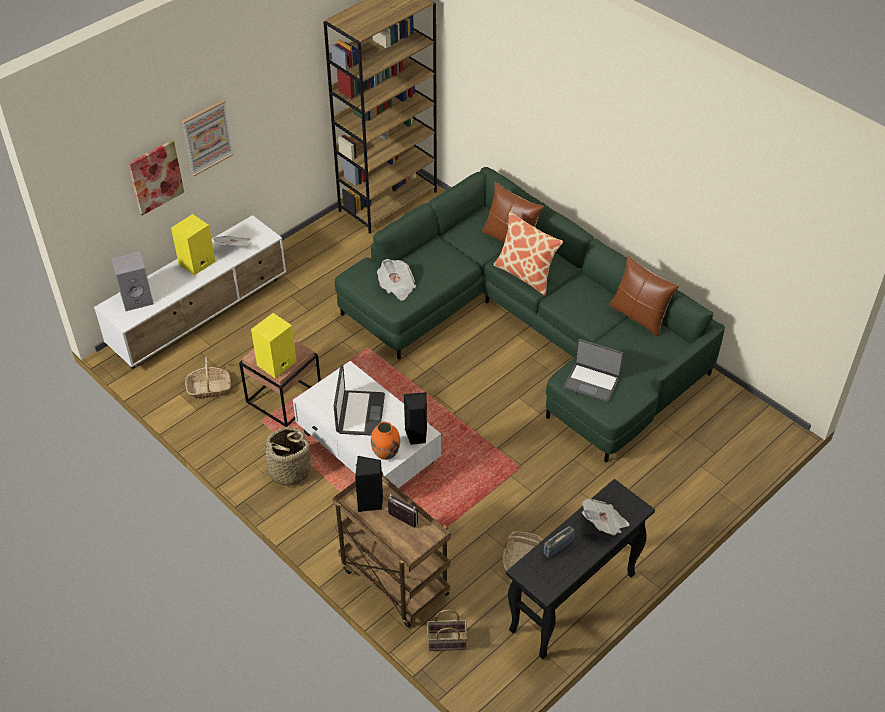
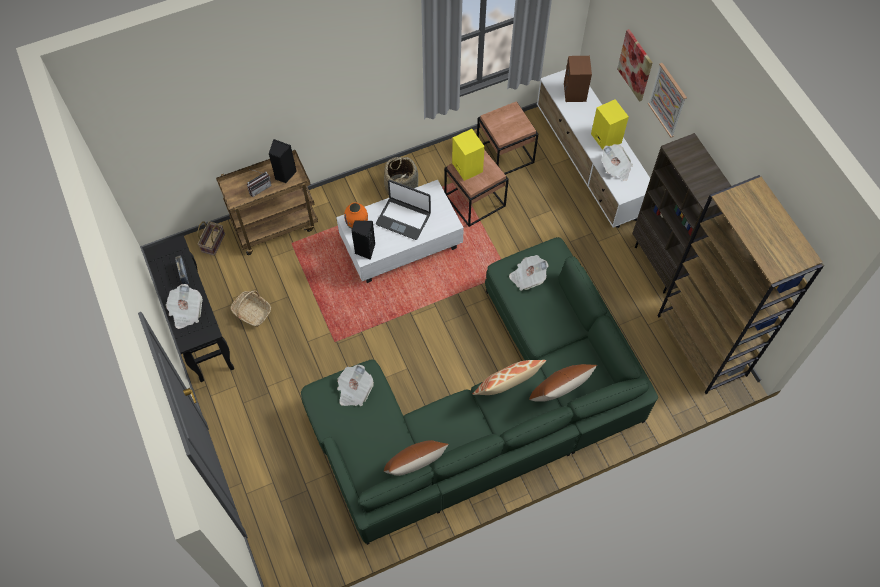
camera: 110 degrees right, 15 degrees up
(137, 298) = (575, 93): grey speaker -> brown speaker
(209, 389) = (504, 155): basket -> brown side table
(310, 240) = (662, 265): none -> brown bookcase
(592, 382) = (354, 390): laptop -> newspaper

